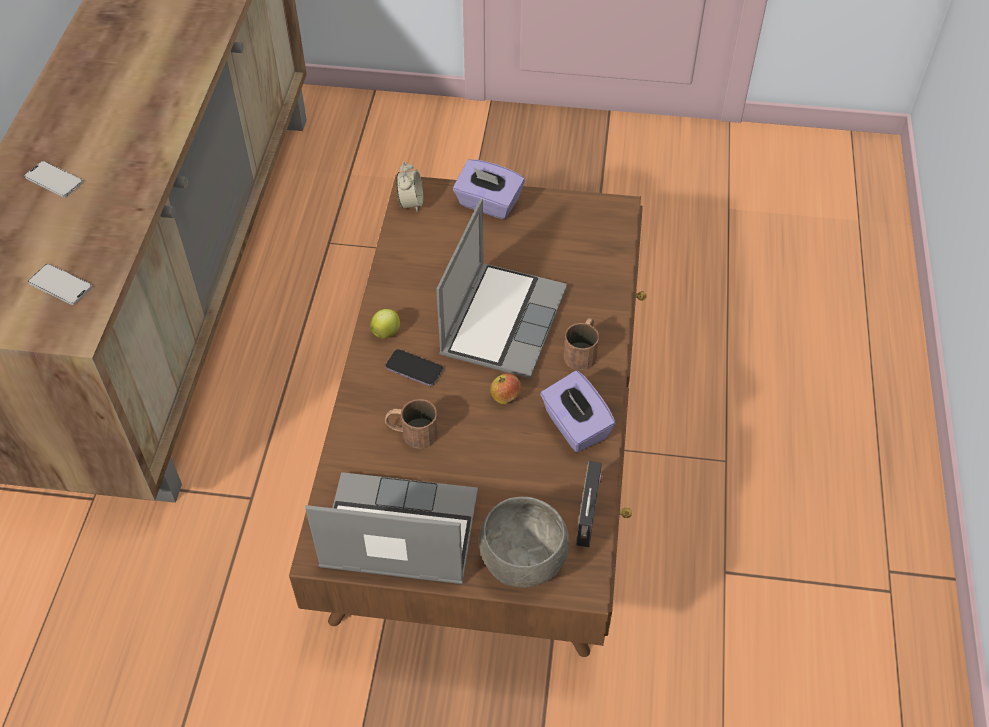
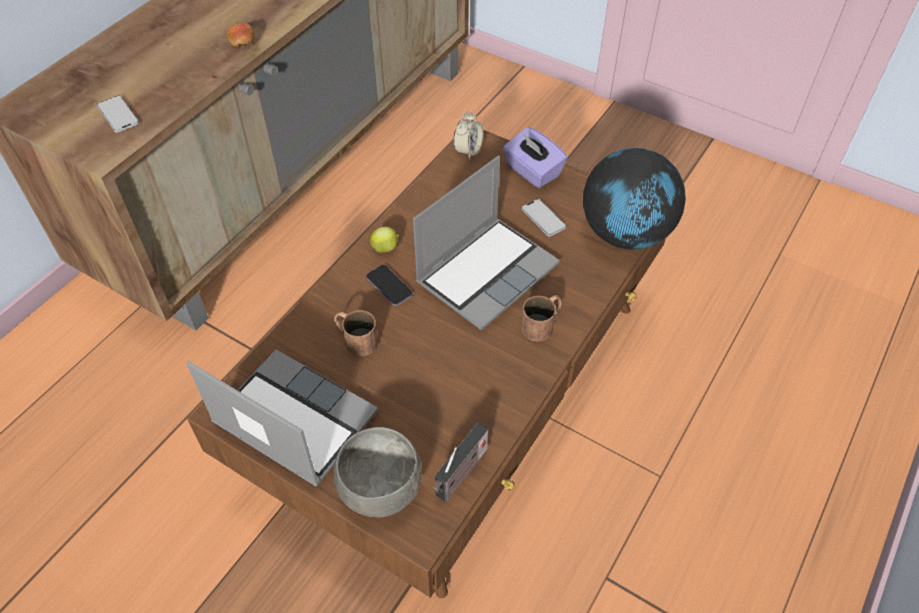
camera: 25 degrees right, 0 degrees up
(54, 180) = (169, 36): phone -> phone (543, 218)
(505, 397) = (451, 339): apple -> apple (243, 45)
(575, 426) = (497, 387): purple tissue box -> none
(612, 236) = (626, 233): none -> globe

